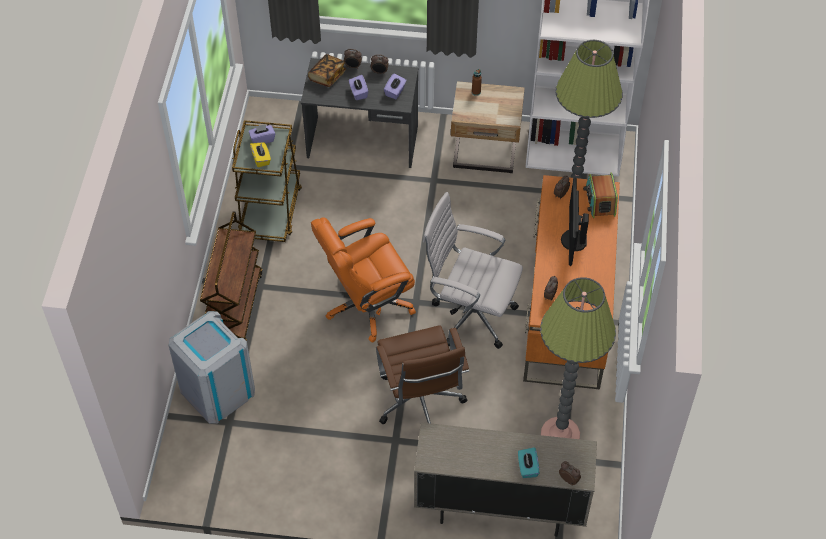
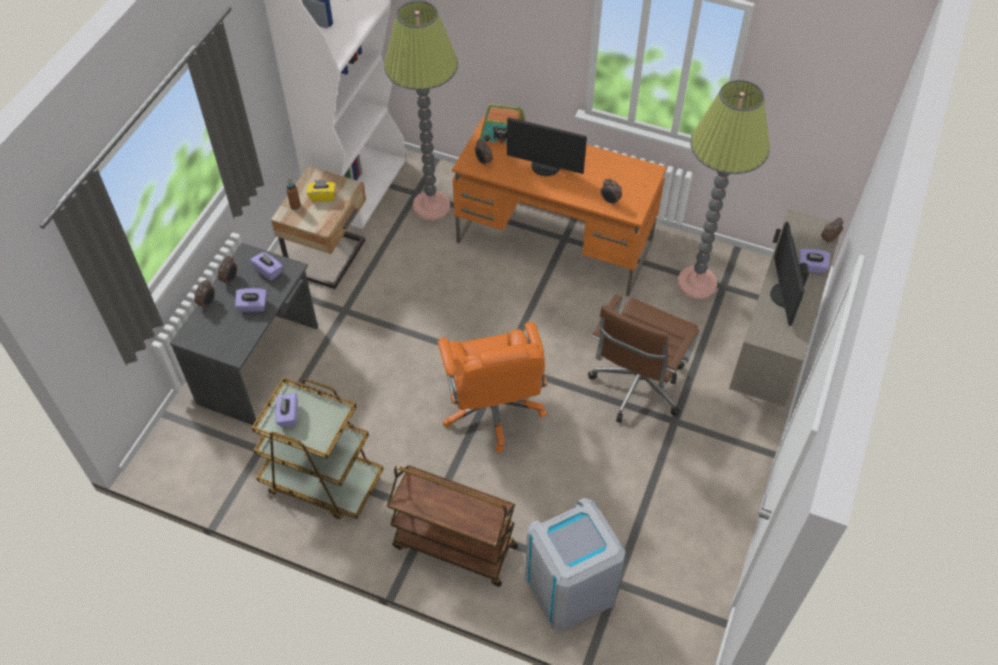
camera: 75 degrees left, 0 degrees up
(261, 159) = (320, 422): yellow tissue box -> yellow tissue box (322, 196)
(327, 76) = (210, 332): book -> none
(420, 405) = (636, 388): brown office chair -> brown office chair turned 120 degrees clockwise
(469, 315) = (535, 320): white office chair -> none
(484, 448) = (784, 295): none -> monitor
(527, 467) = (811, 267): turquoise tissue box -> purple tissue box

